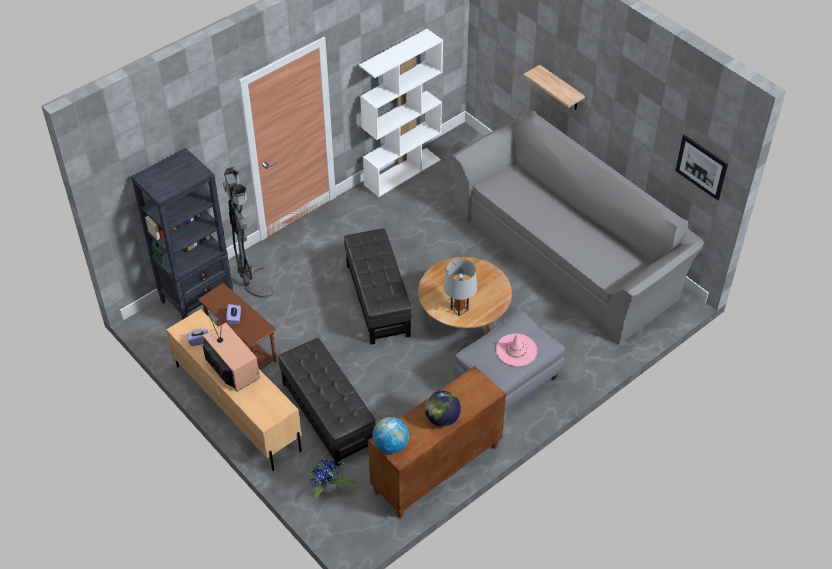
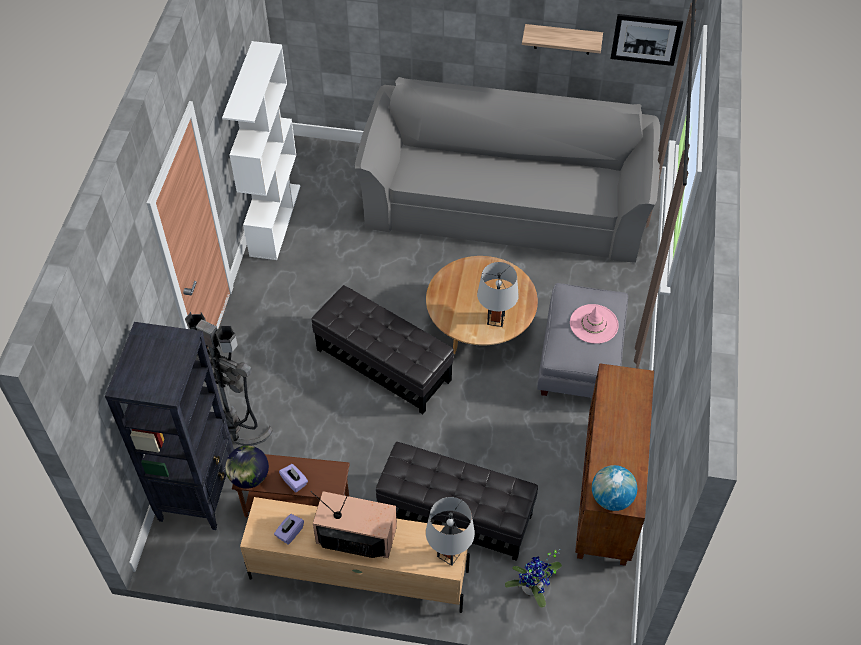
camera: 40 degrees left, 5 degrees up
(272, 414) = (449, 554): none -> grey table lamp
(442, 419) = (627, 437): globe -> globe (249, 477)
(561, 89) = (428, 36): shelf -> shelf (562, 39)

